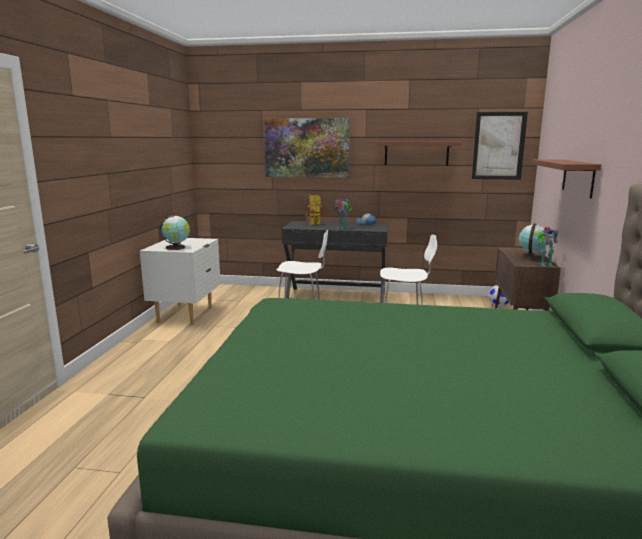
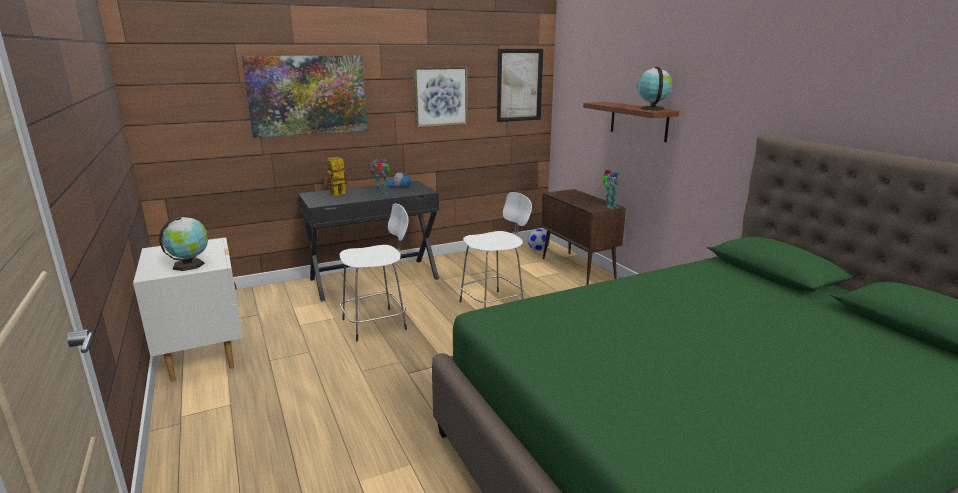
camera: 35 degrees left, 5 degrees up
(416, 153) = (440, 96): brown shelf -> picture
(531, 257) = (587, 200): globe -> globe (652, 109)

